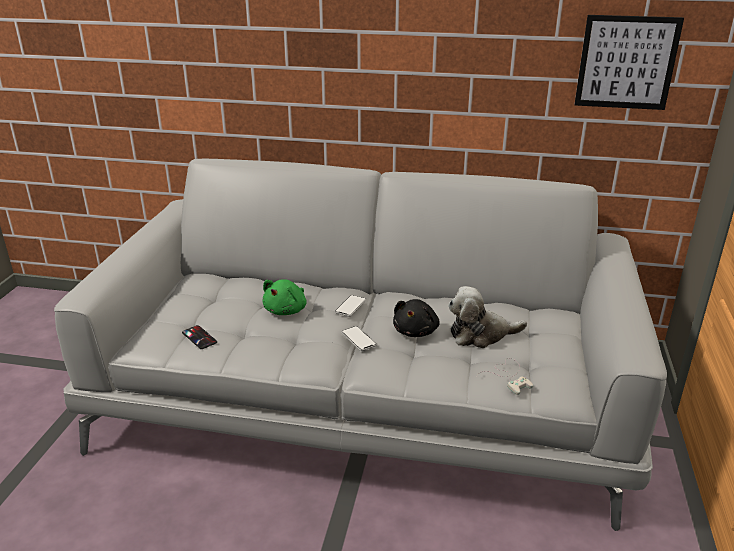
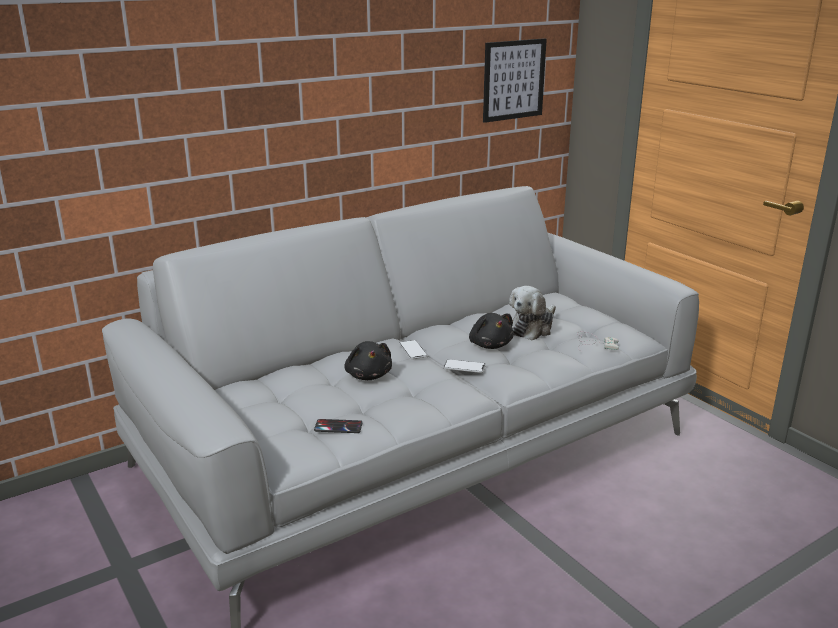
camera: 45 degrees left, 5 degrees down
(286, 310) = (368, 375): green plush toy -> black plush toy

